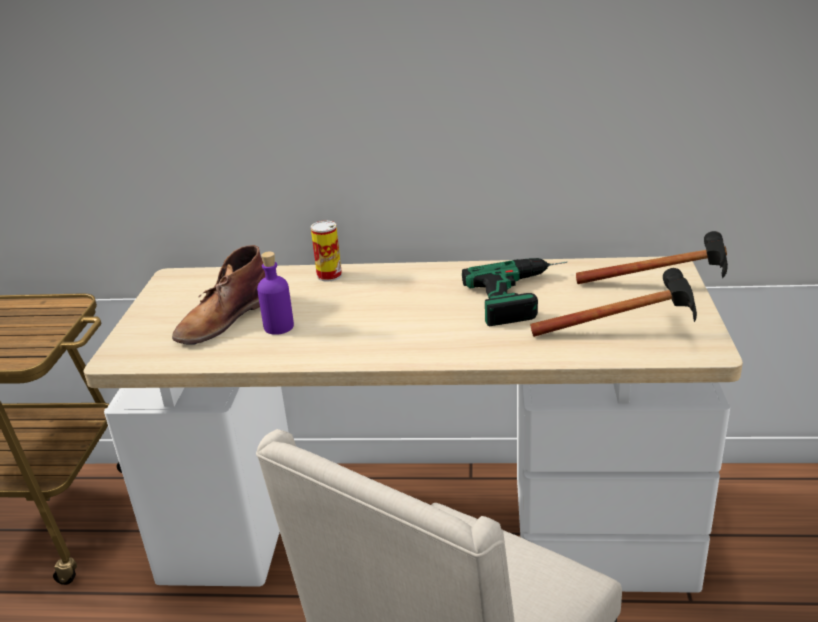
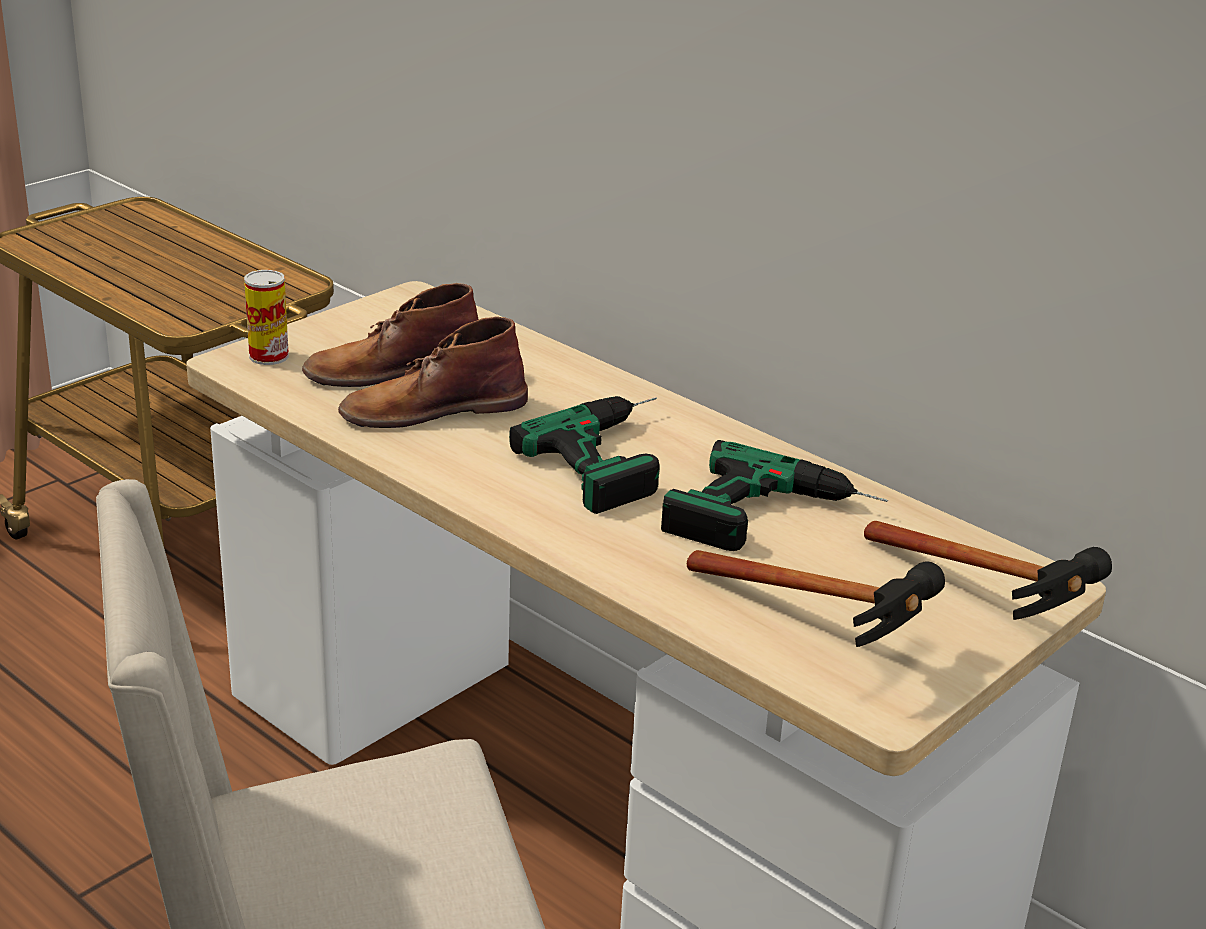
camera: 35 degrees right, 0 degrees up
(279, 327) = (432, 409): purple bottle -> brown boot
(329, 275) = (581, 376): can -> can (269, 356)
(412, 303) = (619, 457): none -> power drill

